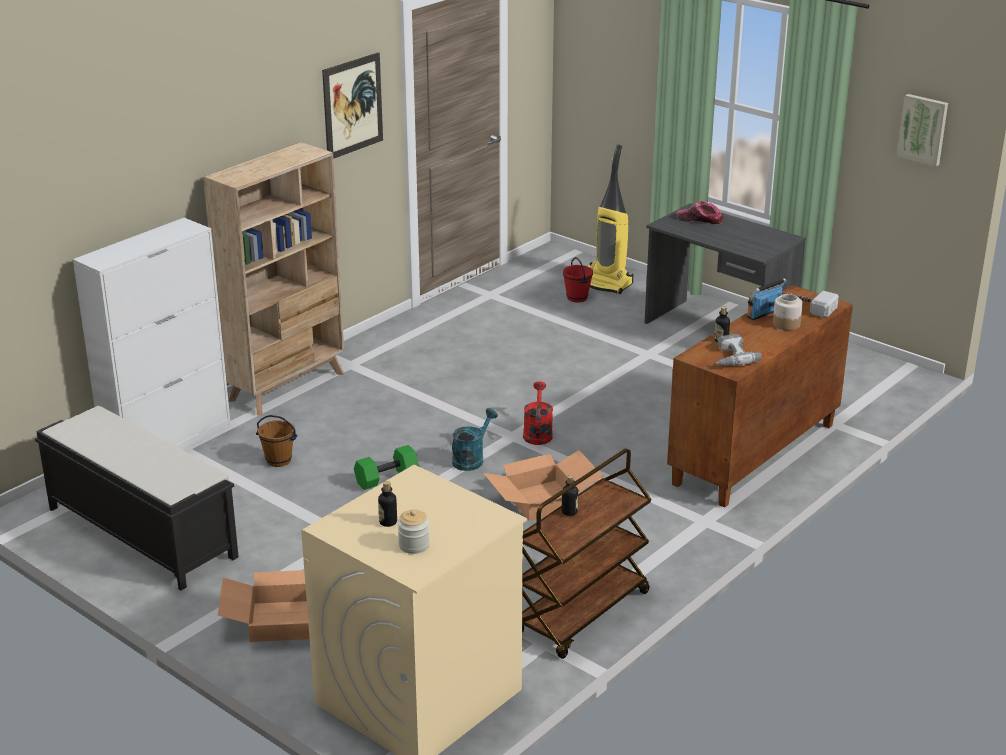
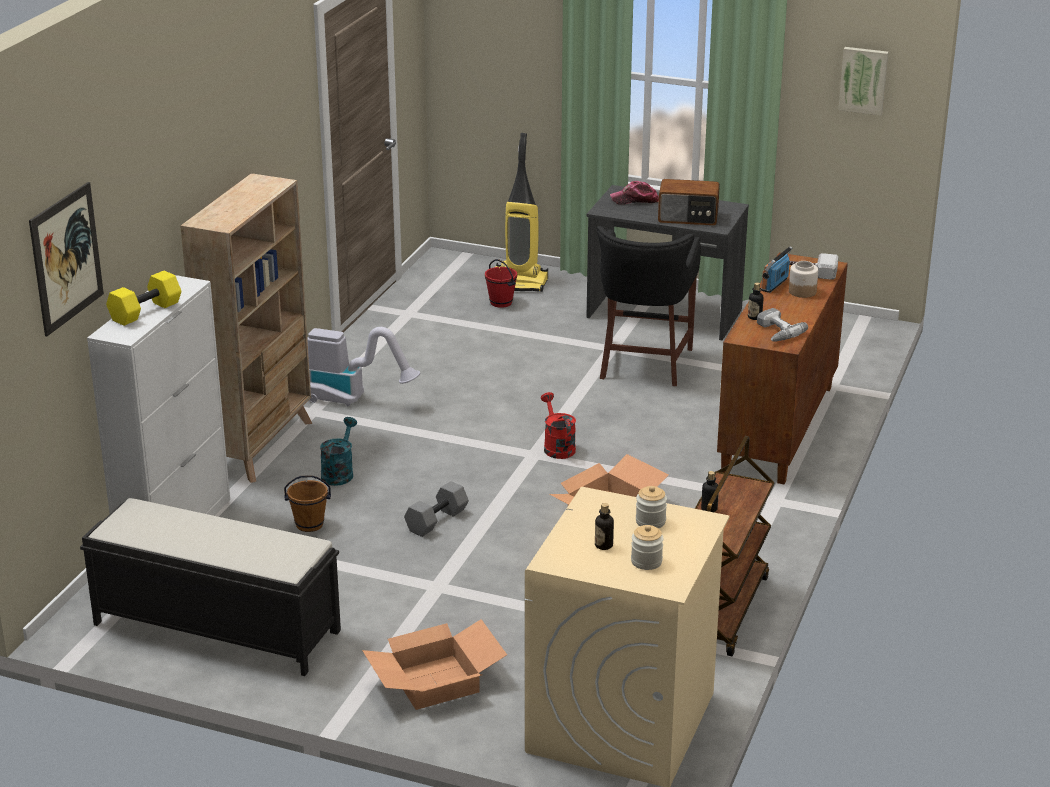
camera: 20 degrees left, 0 degrees up
(136, 245) = (145, 312): none -> yellow dumbbell
(352, 106) = (284, 126): picture -> picture (66, 258)
(386, 479) = (437, 521): green dumbbell -> grey dumbbell
(393, 360) = (355, 399): none -> vacuum cleaner
(448, 509) = (650, 521): none -> jar
(471, 459) = (509, 485): turquoise watering can -> turquoise watering can (339, 472)
(667, 373) = (643, 365): none -> black stool
(738, 241) = (688, 217): none -> radio

